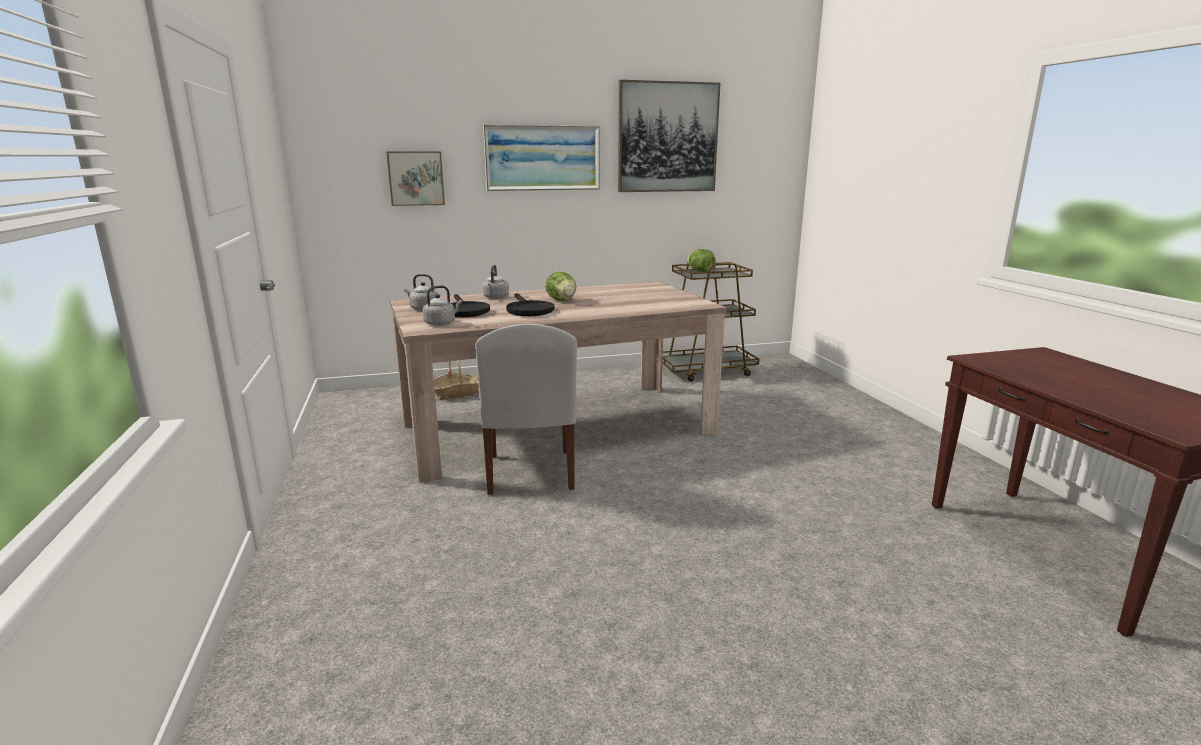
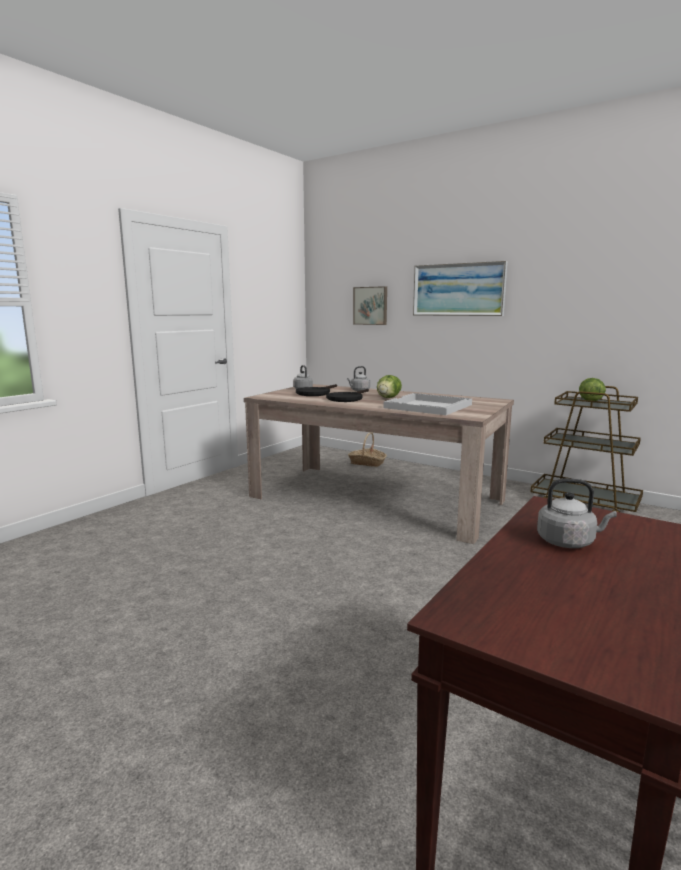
camera: 50 degrees right, 5 degrees down
(441, 323) = (281, 396): grey kettle -> grey kettle (568, 542)
(530, 474) = (301, 514): white chair -> none
(633, 302) = (428, 406): none -> white tray
(667, 137) = (576, 267): picture -> none

